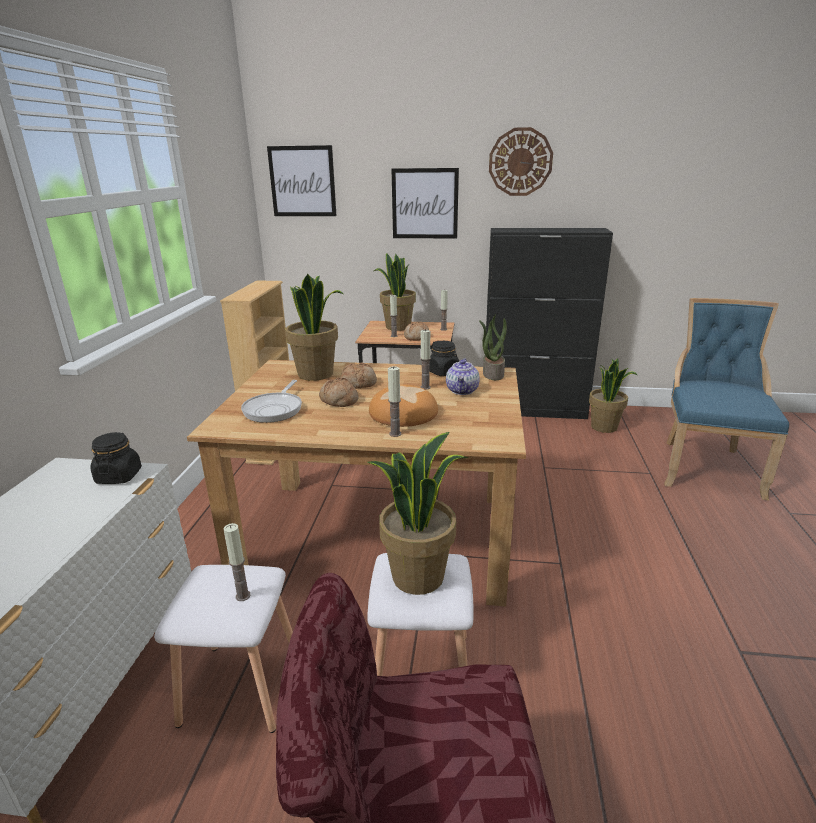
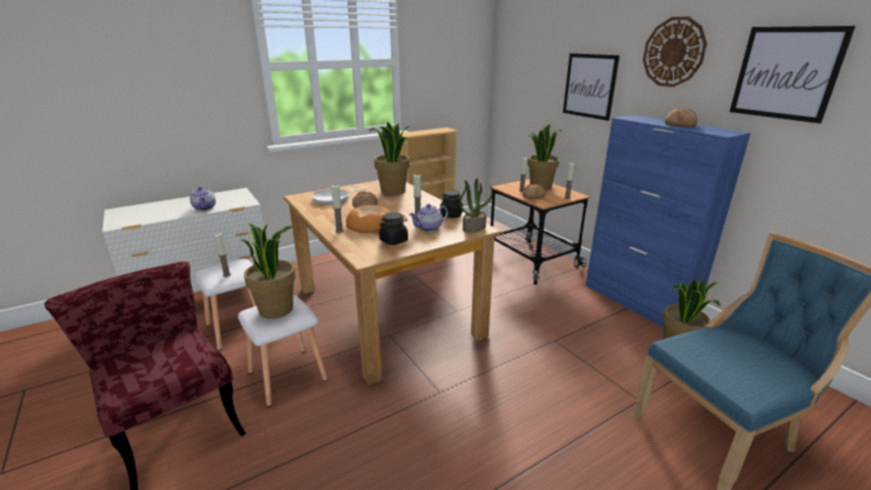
camera: 50 degrees right, 0 degrees up
(78, 514) = (205, 208): none -> teapot
(119, 476) = (240, 201): black jar -> black jar (394, 241)
(302, 181) = (516, 60): picture -> picture (786, 73)
(358, 383) = (396, 203): bread -> bread (680, 125)
(534, 410) = (637, 303): black cabinet -> blue cabinet

